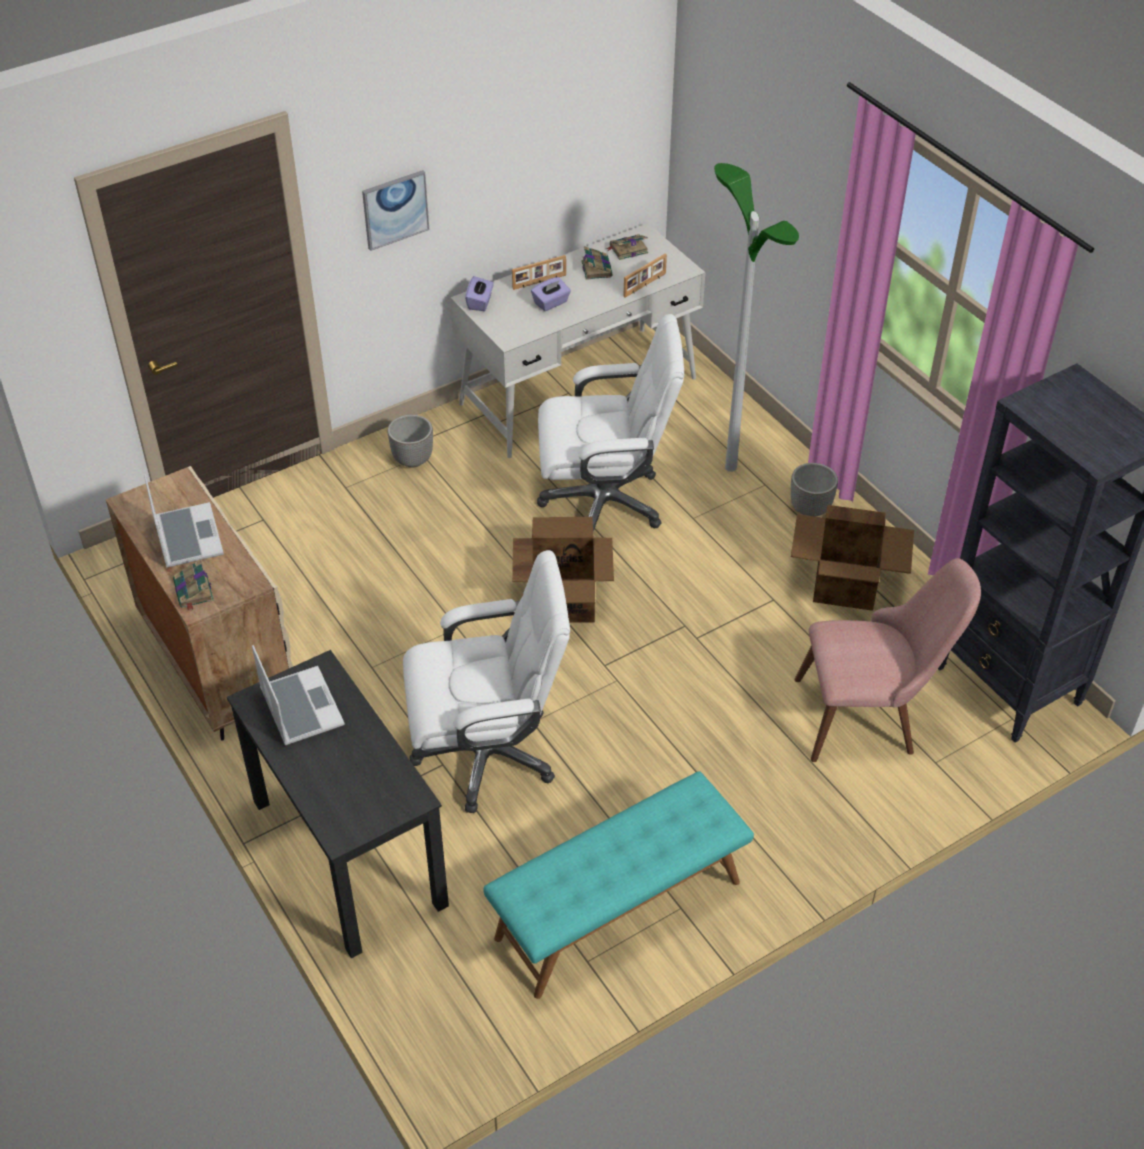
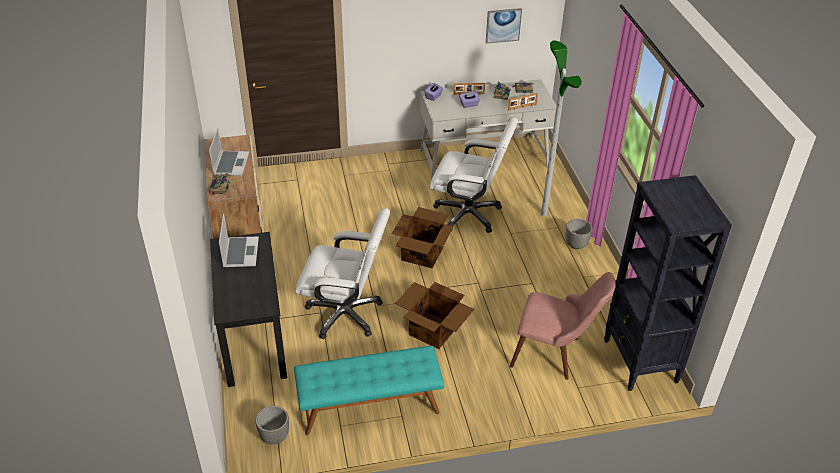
camera: 20 degrees right, 5 degrees down
(395, 209) = (394, 36): picture -> picture (503, 25)
(413, 460) = (383, 171): planter -> planter (274, 437)
(846, 584) = (576, 286): cardboard box -> cardboard box (433, 331)

